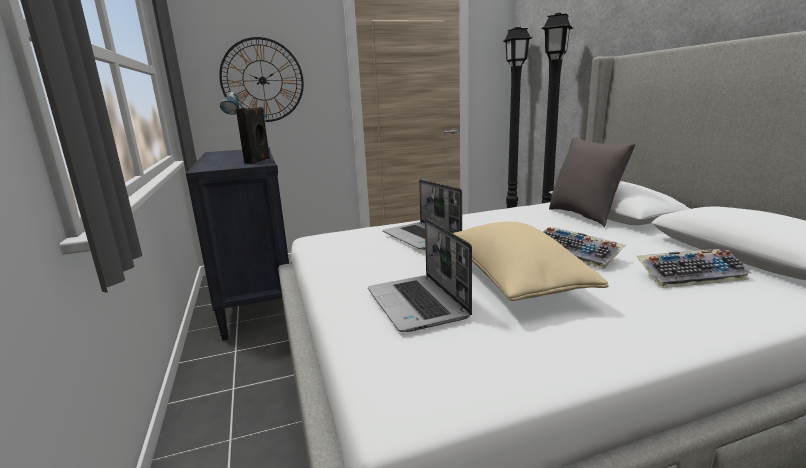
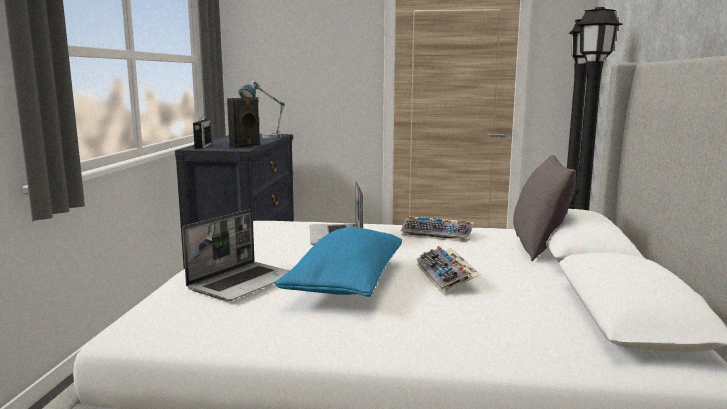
camera: 25 degrees right, 5 degrees down
(209, 166) = (202, 146): none -> radio
(262, 80) = (297, 69): wall clock -> none
(418, 304) = (242, 282): laptop -> laptop turned 150 degrees counterclockwise
(512, 280) = (346, 283): beige pillow -> blue pillow
(690, 275) = (516, 316): keyboard -> keyboard (438, 234)

